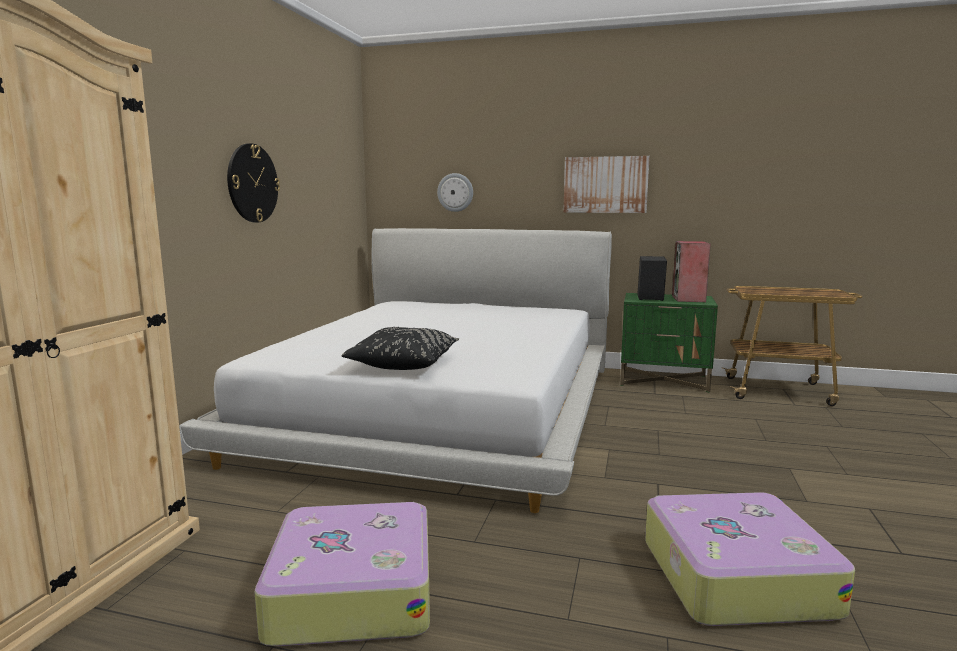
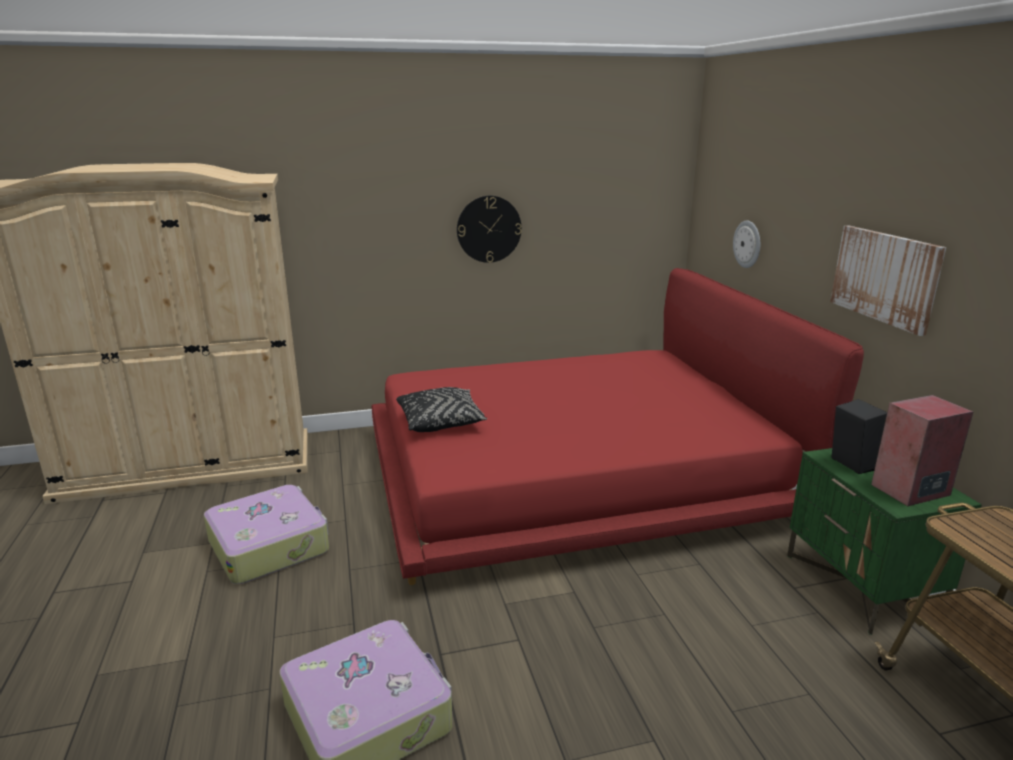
camera: 60 degrees right, 10 degrees up
(443, 407) = (575, 476): white bed -> red bed

